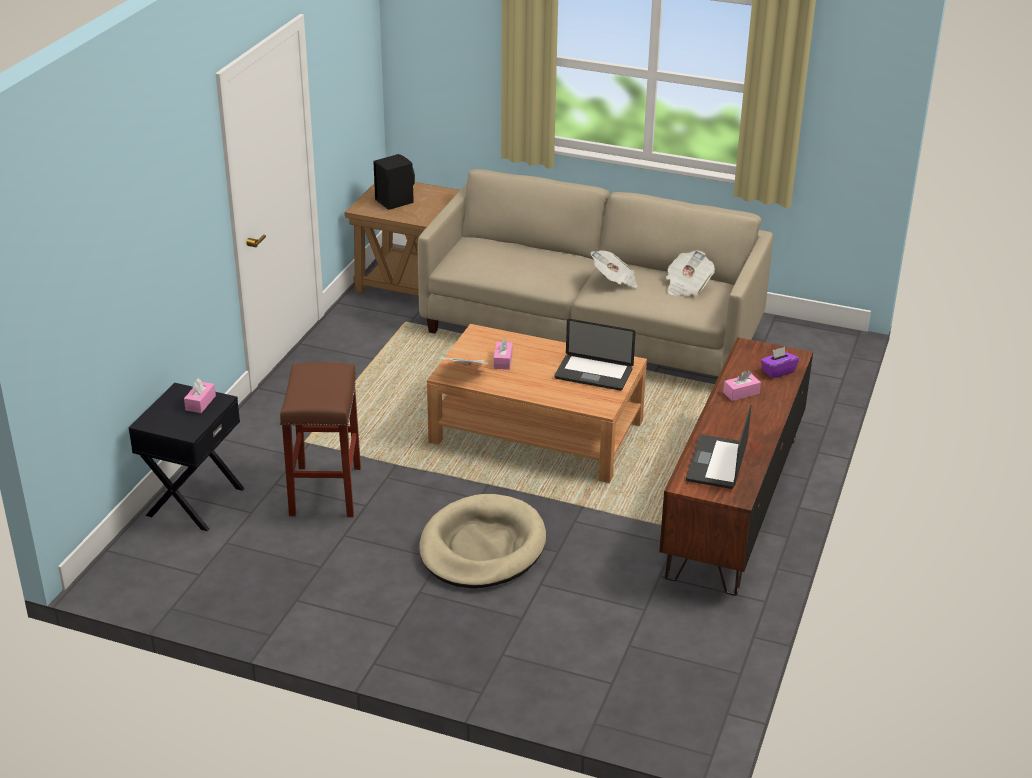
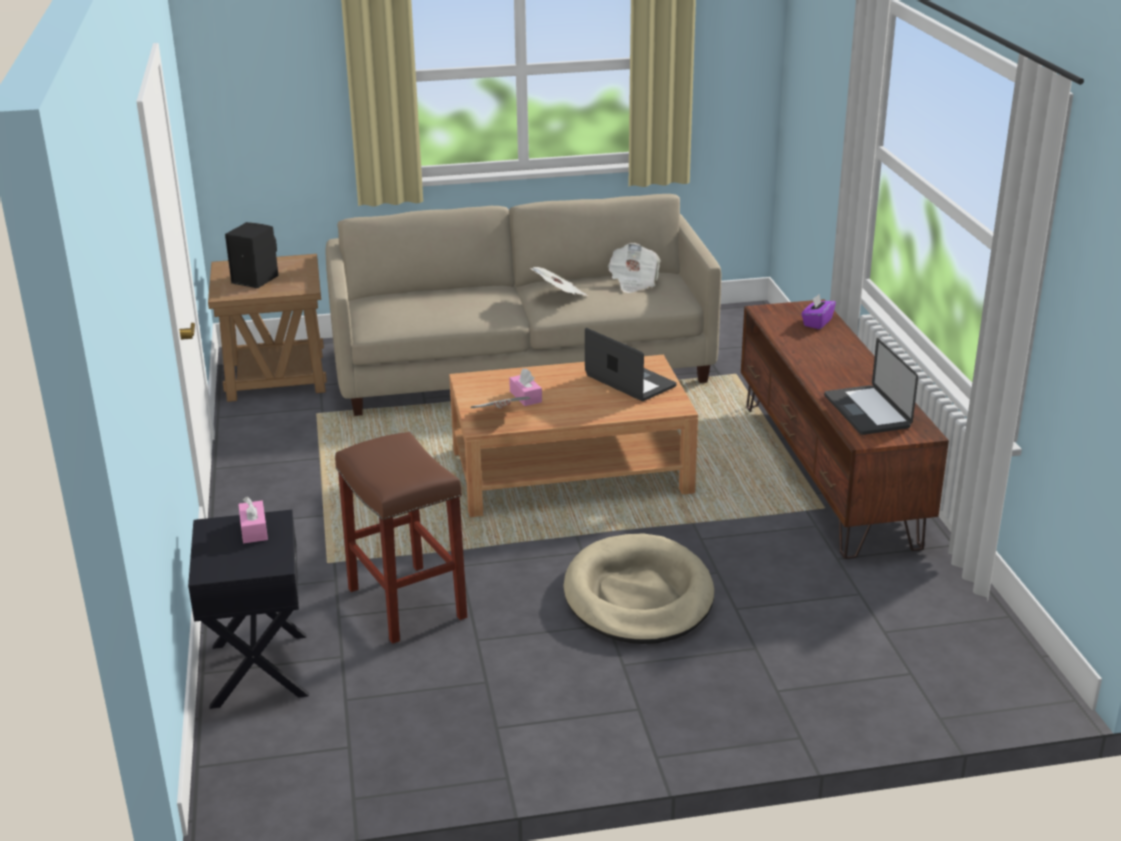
camera: 30 degrees left, 5 degrees down
(593, 374) = (630, 381): laptop -> laptop turned 120 degrees counterclockwise
(741, 393) = (809, 349): pink tissue box -> none

